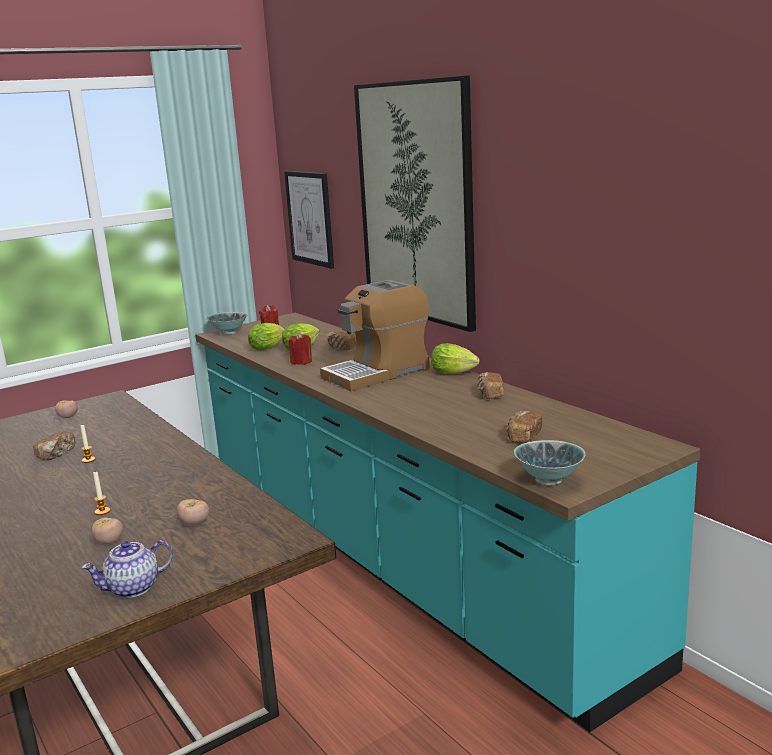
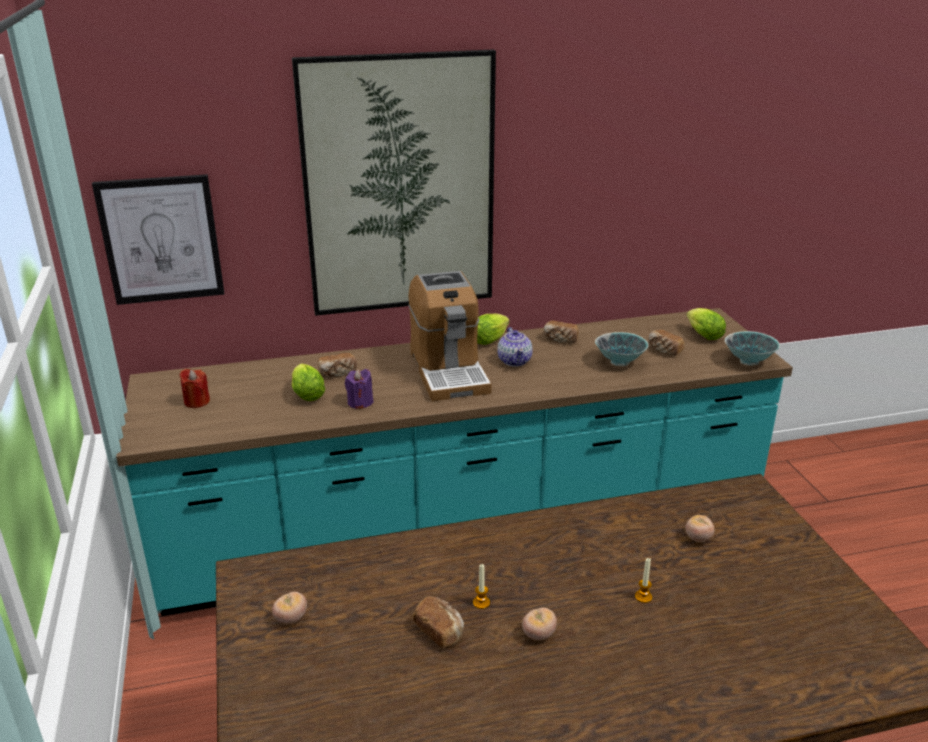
camera: 70 degrees left, 10 degrees up
(109, 542) = (718, 595): tomato -> tomato (538, 634)
(134, 588) = (815, 584): teapot -> teapot (514, 361)
(228, 333) = (159, 430): bowl -> bowl (620, 362)
(268, 347) = (272, 413): lettuce -> lettuce (702, 335)
(301, 362) = (360, 402): red candle -> purple candle

